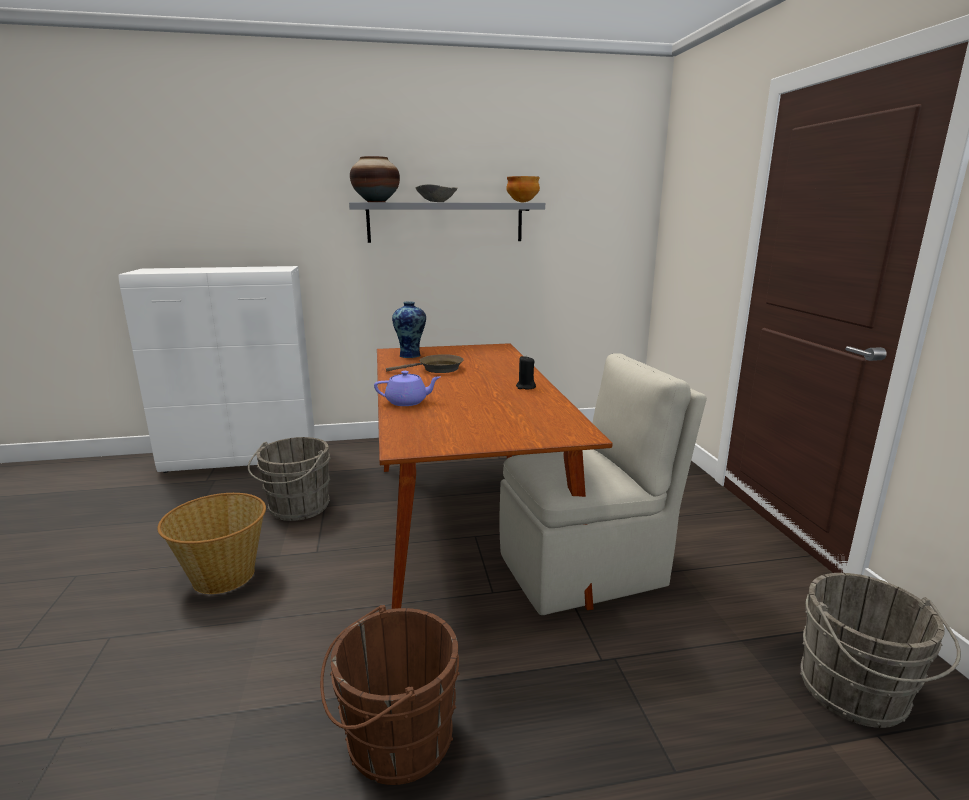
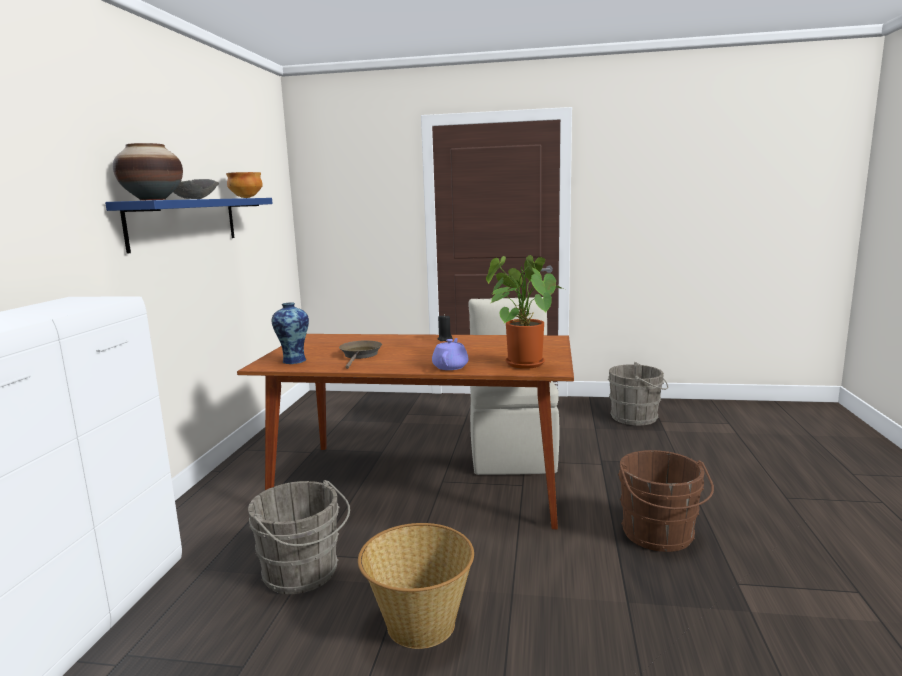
camera: 70 degrees left, 5 degrees down
(435, 429) = (521, 363): none -> potted plant
(445, 222) = (184, 222): grey shelf -> blue shelf

